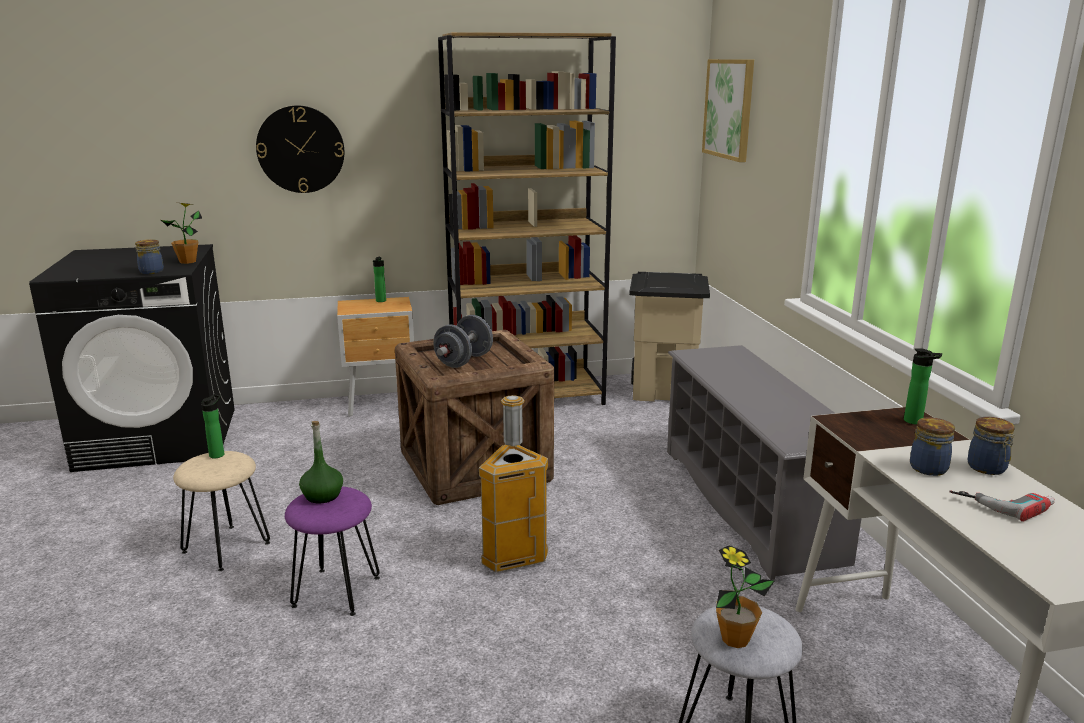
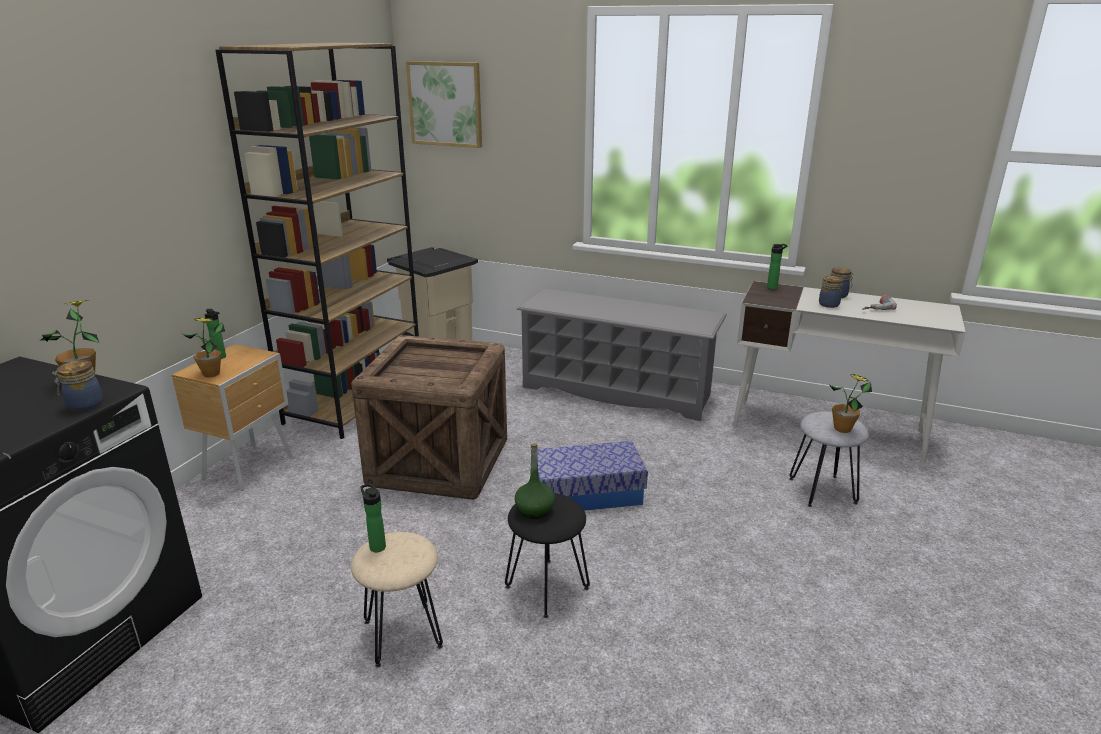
camera: 55 degrees left, 5 degrees up
(300, 149) = (96, 203): wall clock -> none
(337, 591) = (546, 587): purple stool -> black stool
(351, 308) = (211, 374): none -> potted plant
(464, 361) = (430, 369): grey dumbbell -> none
(512, 558) = (587, 494): trash can -> storage box

